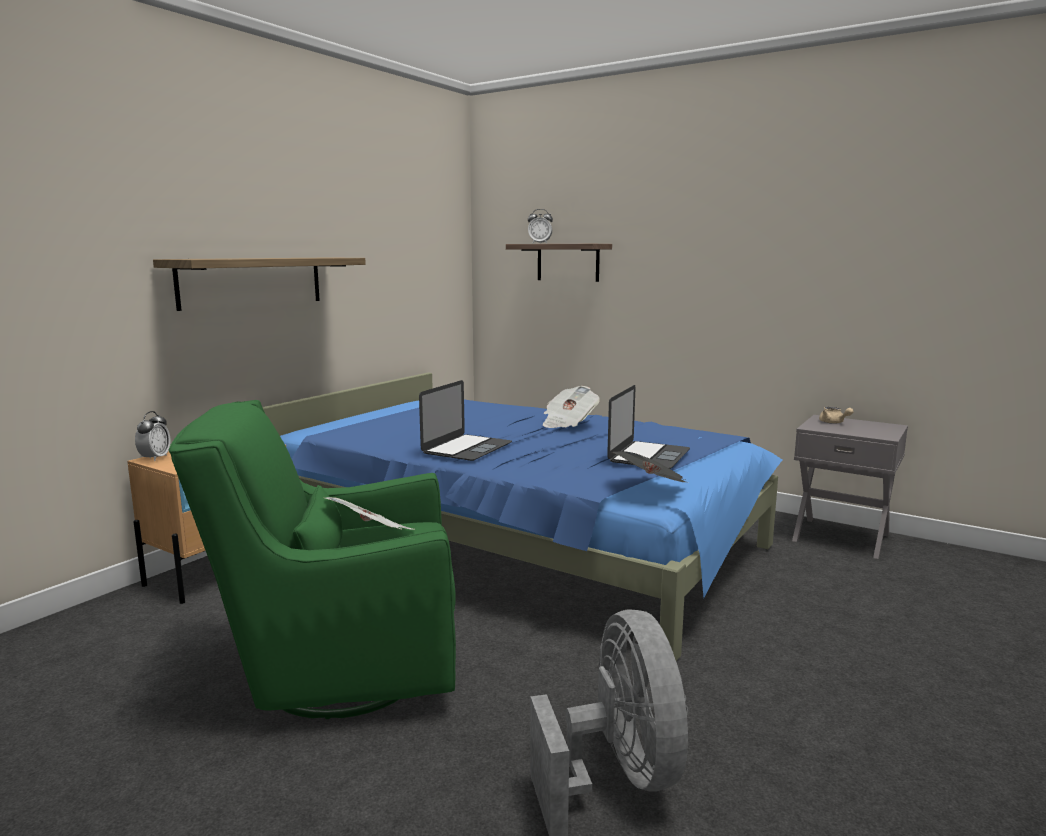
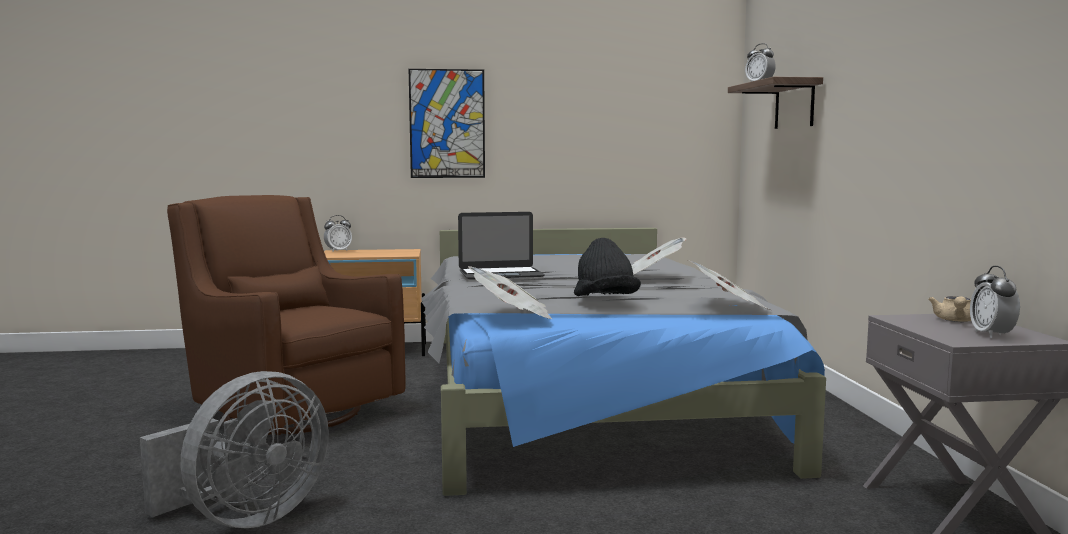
camera: 50 degrees right, 5 degrees down
(252, 282) = (447, 124): shelf -> picture
(338, 669) = (289, 411): green armchair -> brown armchair
(371, 535) = (315, 308): newspaper -> newspaper (729, 307)
(519, 541) = (581, 393): blue bed -> grey bed
(649, 455) = (605, 301): laptop -> black hat
(876, 428) = (992, 335): none -> alarm clock

